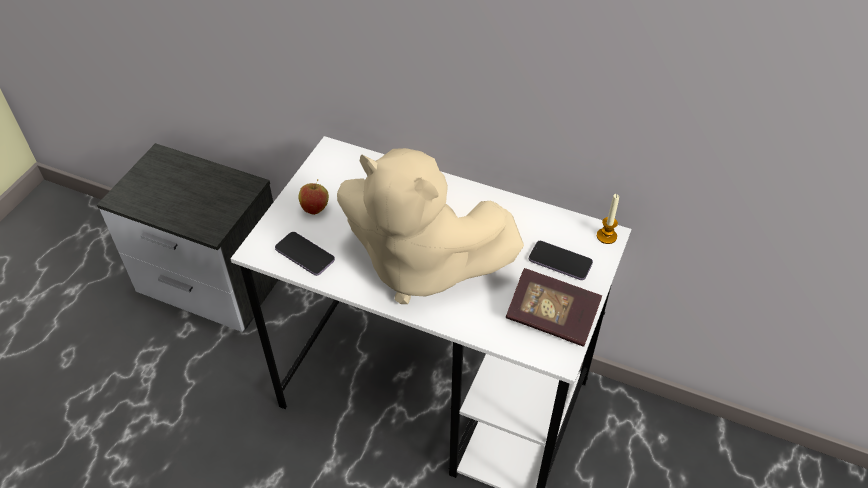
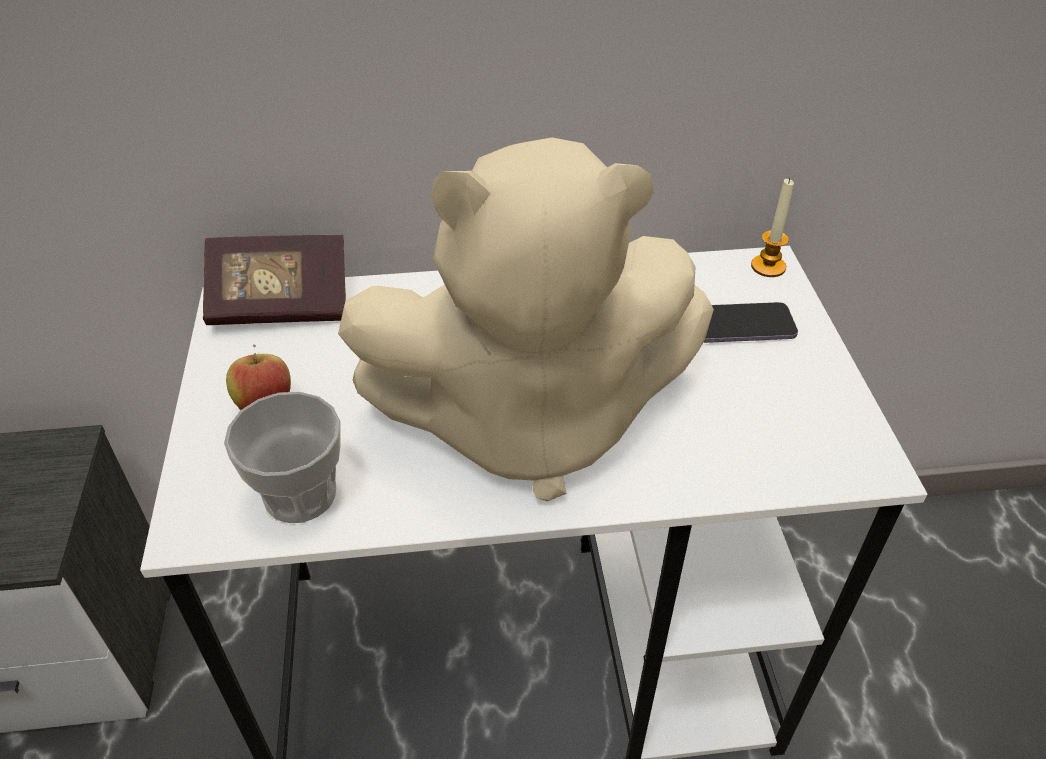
camera: 30 degrees left, 5 degrees down
(305, 255) = (300, 494): phone -> cup
(551, 318) = (803, 412): book -> book (281, 304)

